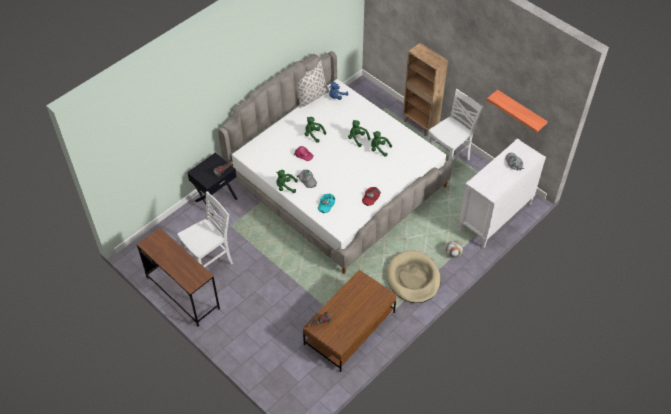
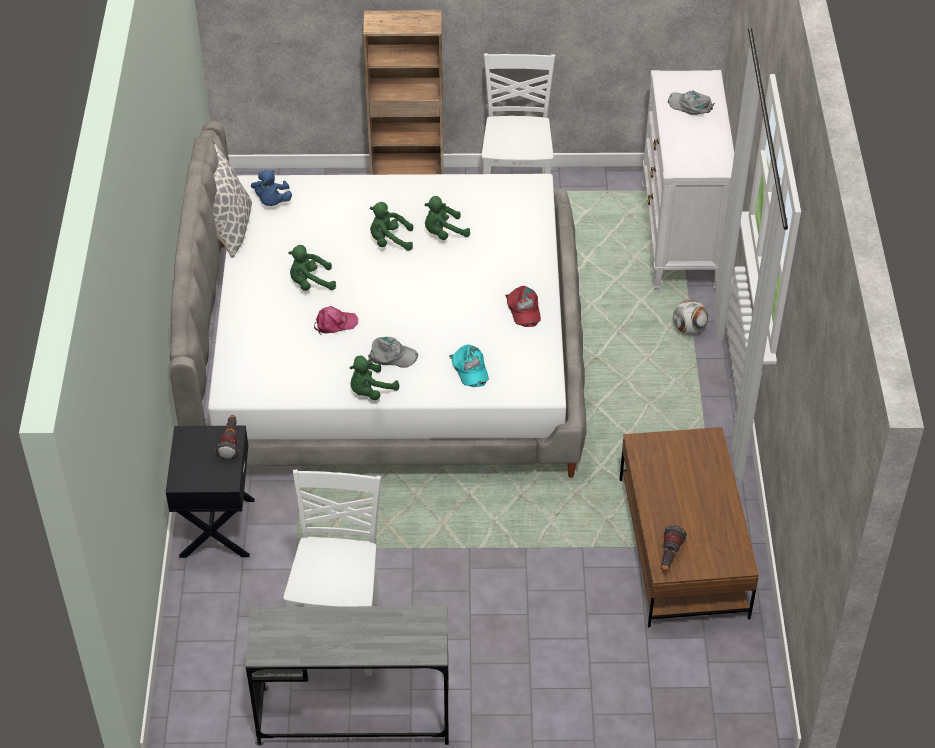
camera: 45 degrees left, 5 degrees down
(182, 293) = (354, 716): brown desk -> grey desk
(413, 278) = (679, 405): beige dog bed -> none
(520, 111) = (629, 21): shelf -> none

